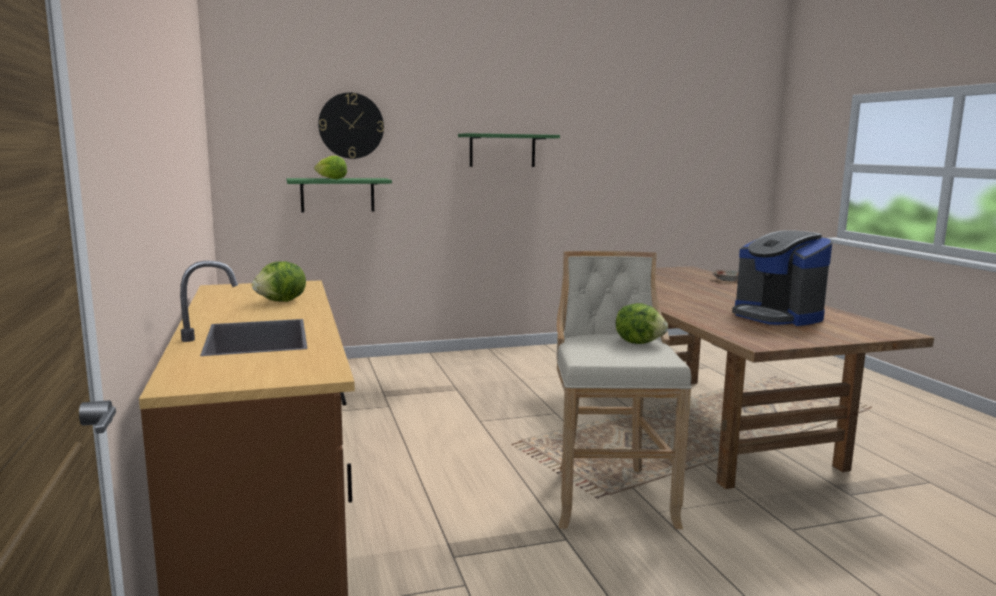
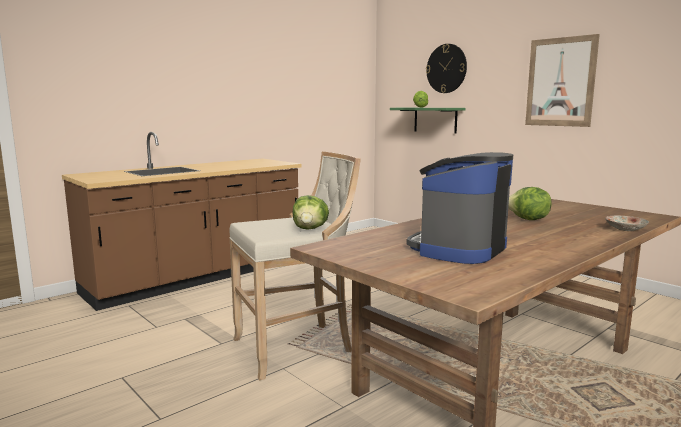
camera: 65 degrees right, 0 degrees up
(282, 301) = (236, 166): lettuce -> lettuce (528, 220)
(502, 150) = (560, 82): green shelf -> picture

